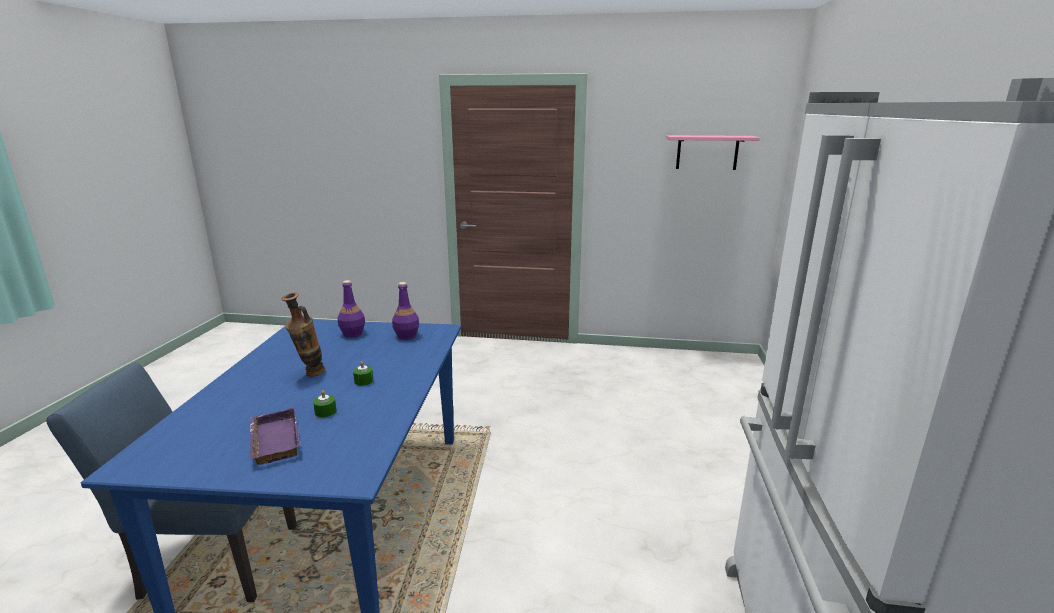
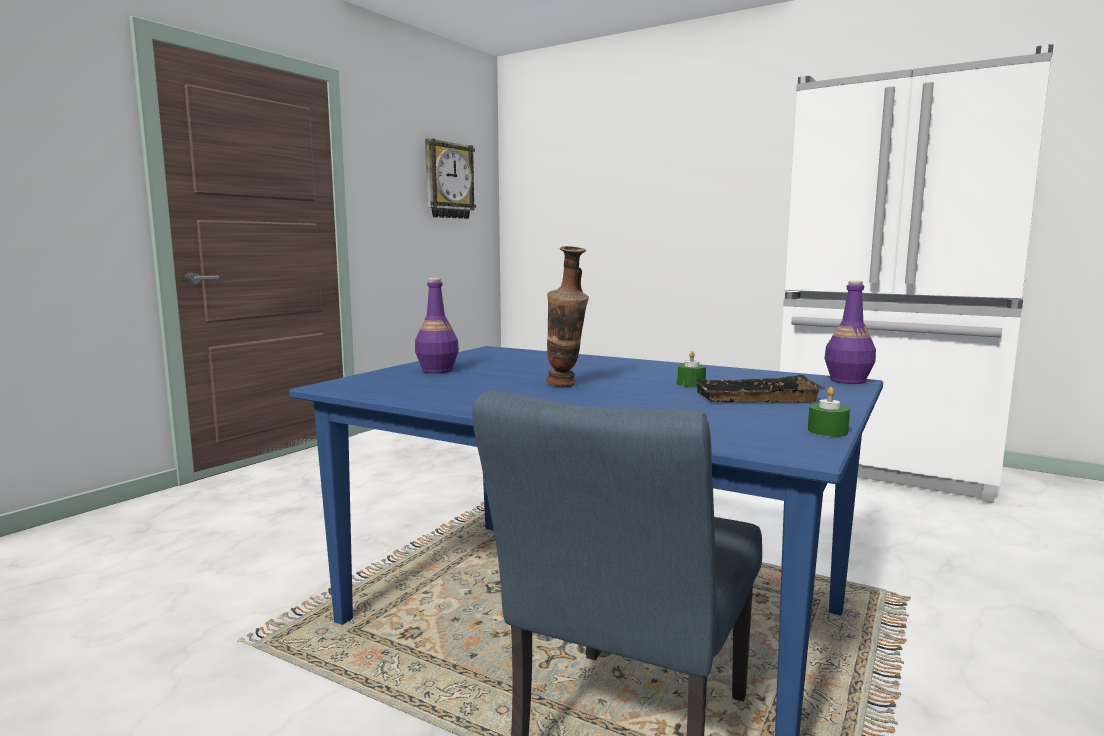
camera: 65 degrees left, 10 degrees down
(273, 441) = (755, 399): purple tray -> black tray
(364, 381) = (615, 372): green candle -> green candle (827, 431)
(406, 336) = (490, 357): purple bottle -> purple bottle (847, 381)
(707, 152) = (448, 180): pink shelf -> wall clock

